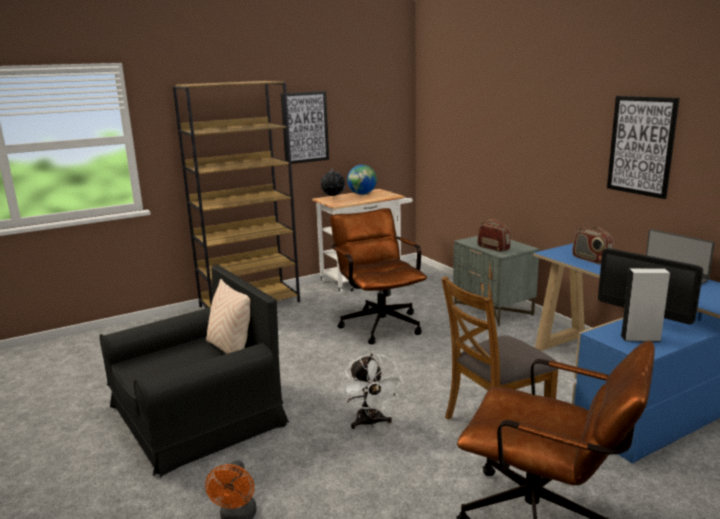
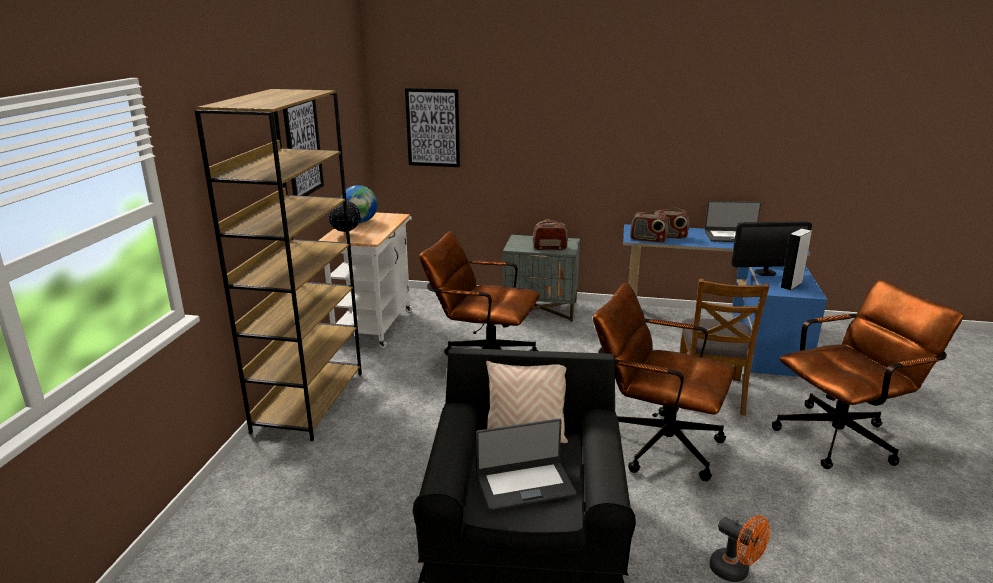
camera: 50 degrees left, 5 degrees up
(170, 366) = (525, 484): none -> laptop
(370, 423) = (655, 443): white fan -> brown office chair
(561, 257) = (648, 240): none -> radio
(641, 146) = (686, 132): picture -> picture (433, 128)

